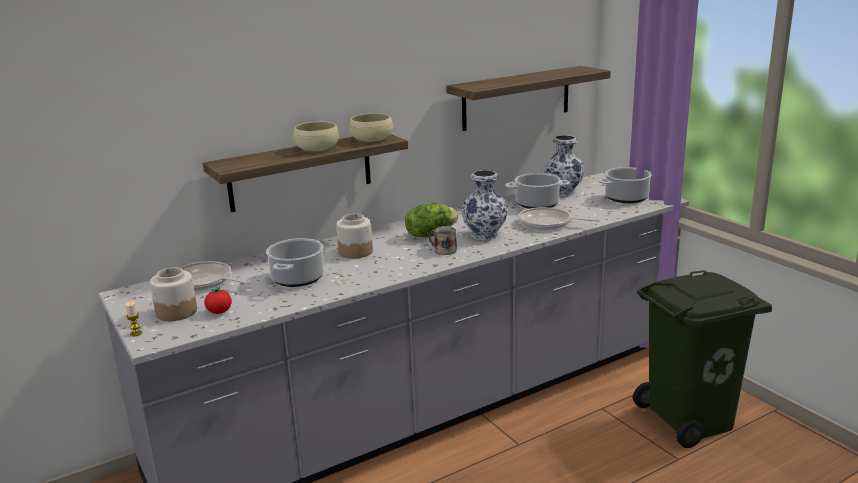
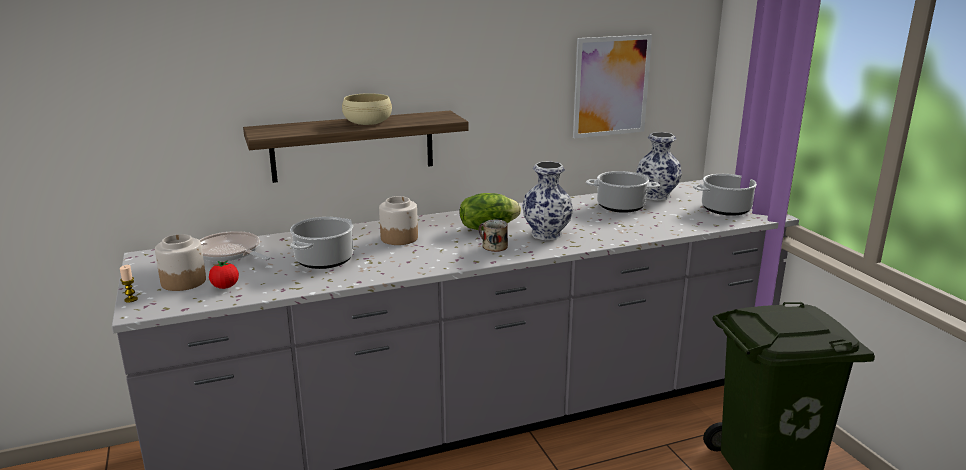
camera: 10 degrees right, 0 degrees up
(372, 139) = (431, 117): beige bowl -> none
(516, 98) = (611, 86): shelf -> picture
(548, 223) = (622, 229): frying pan -> none

